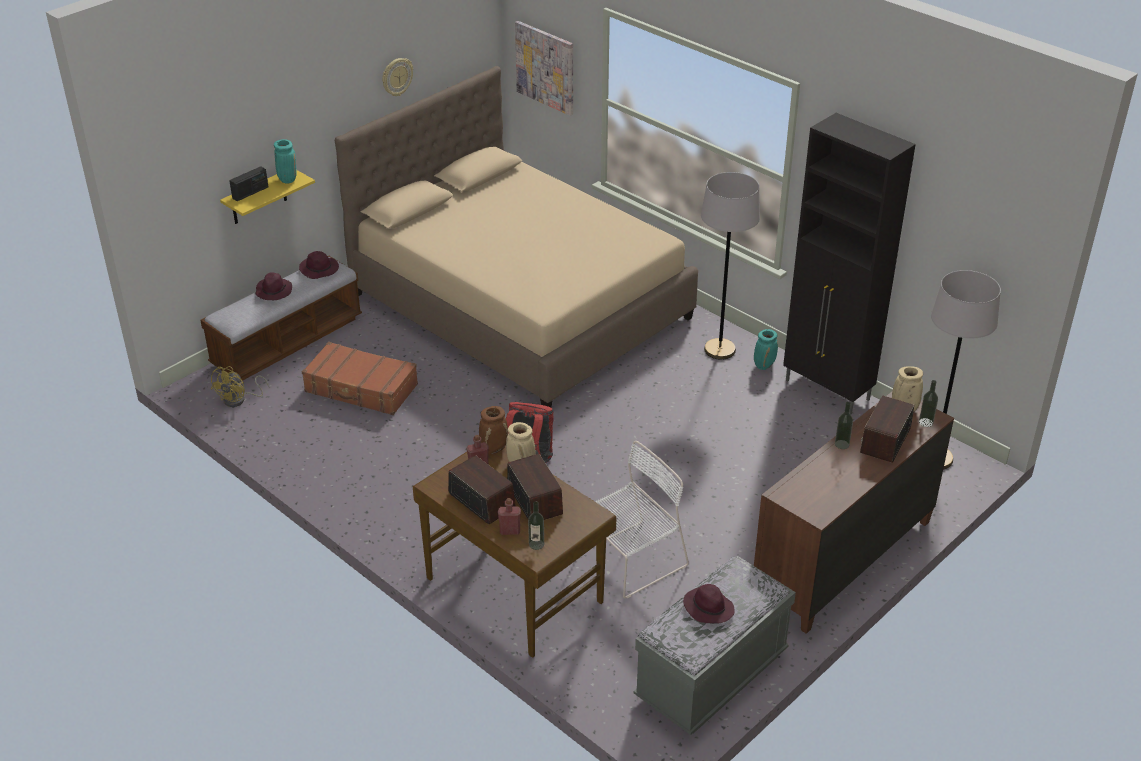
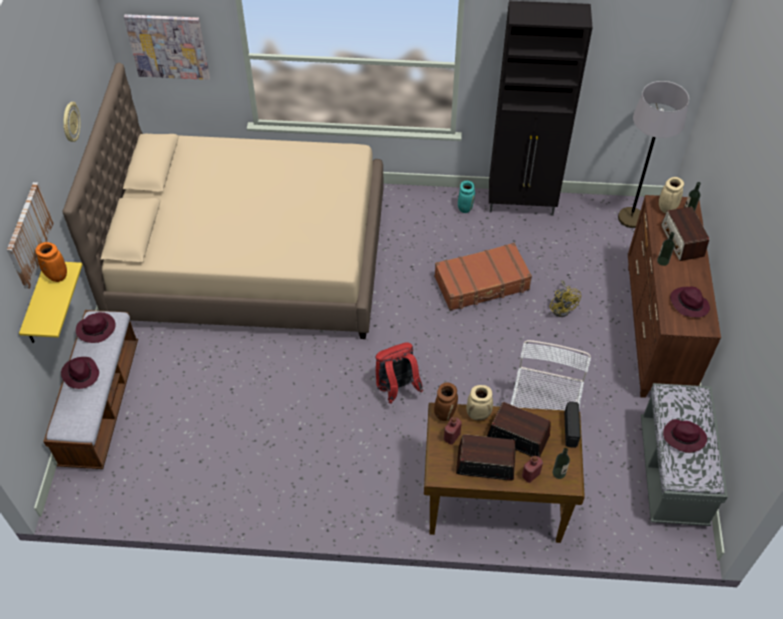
camera: 40 degrees left, 15 degrees up
(239, 400) = (121, 483): yellow fan -> yellow fan (562, 307)
(250, 193) = (39, 309): radio -> radio (571, 430)
(280, 128) = (28, 235): none -> picture
(287, 179) = (56, 276): turquoise vase -> orange vase
(361, 389) = (209, 408): brown suitcase -> brown suitcase (482, 284)
(719, 350) = (425, 212): grey floor lamp -> none
(823, 488) = (688, 303): none -> purple hat

